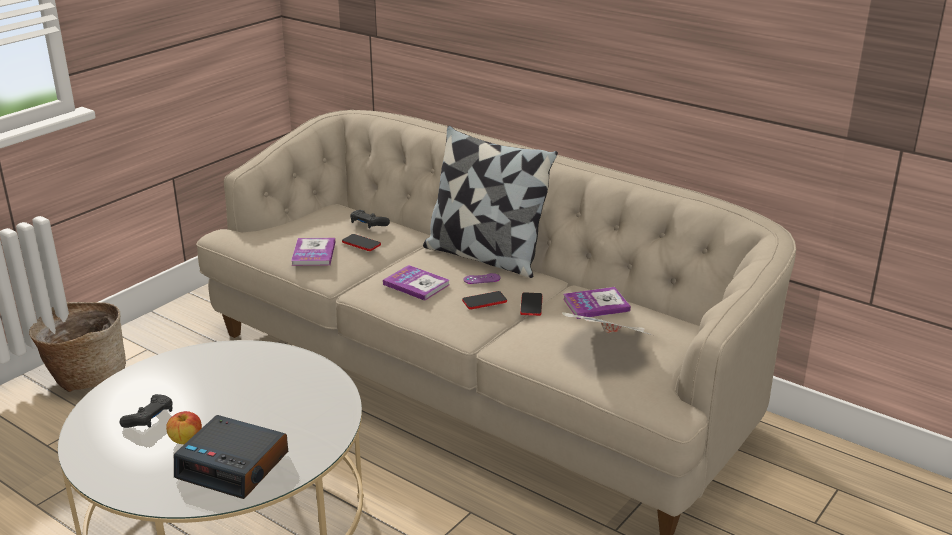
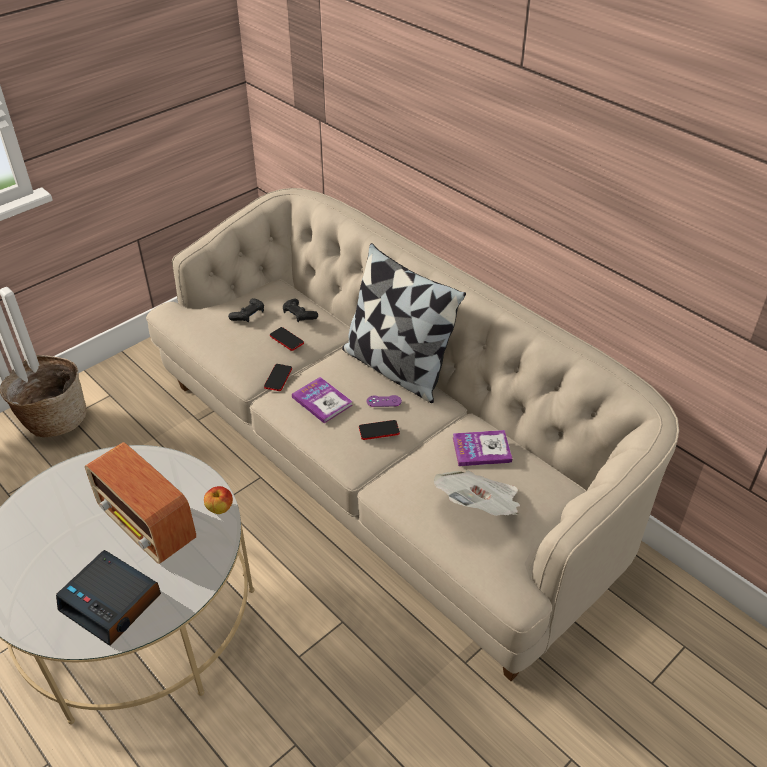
camera: 10 degrees right, 15 degrees up
(149, 418) = (55, 533): black game controller -> black game controller (248, 315)
(186, 440) = (79, 565): apple -> apple (220, 508)
(254, 402) = (148, 526): none -> radio
(313, 253) = (240, 348): book -> none
(531, 305) = (422, 439): phone -> phone (278, 378)

